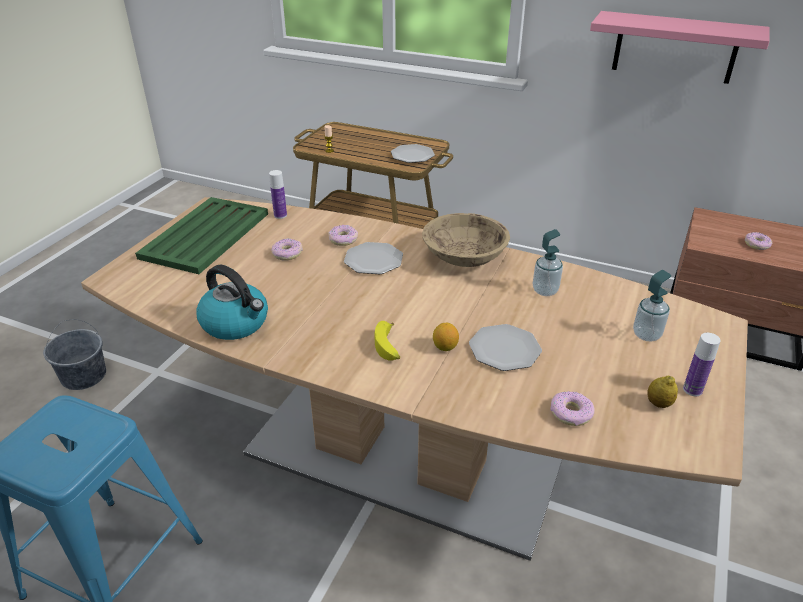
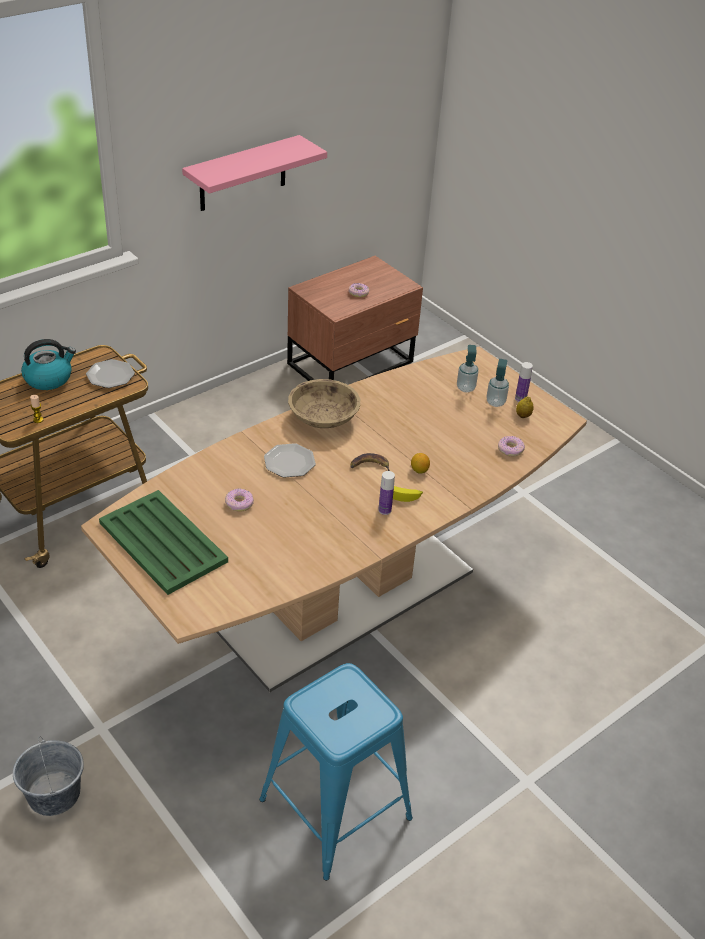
camera: 65 degrees left, 5 degrees up
(236, 323) = (318, 558): kettle -> kettle (49, 378)
(280, 215) = (168, 488): bottle -> bottle (384, 510)
(343, 239) = (244, 466): donut -> none
(417, 309) = (370, 466): none -> banana
(504, 349) = (439, 448): plate -> none
(545, 290) = (392, 403): soap dispenser -> soap dispenser (495, 402)

